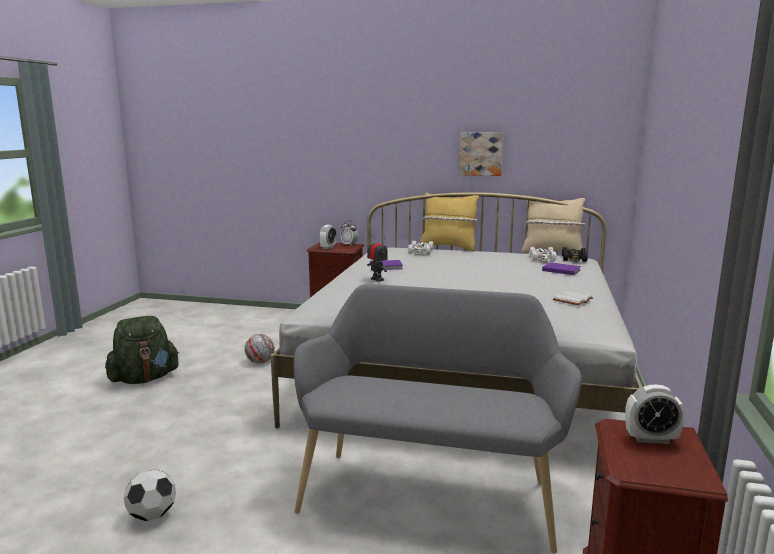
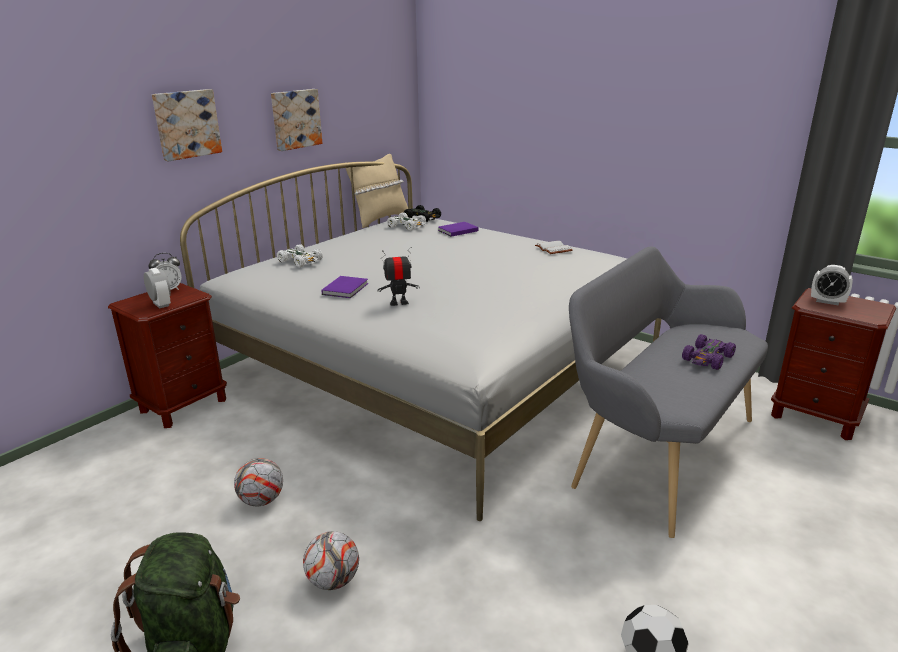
camera: 65 degrees left, 10 degrees up
(200, 397) = (333, 581): none -> football
(390, 146) = (186, 124): none -> picture
(444, 404) = (707, 358): none -> purple toy car
(448, 247) = (293, 247): yellow pillow -> none
(651, 439) = (827, 301): alarm clock -> alarm clock turned 90 degrees clockwise

